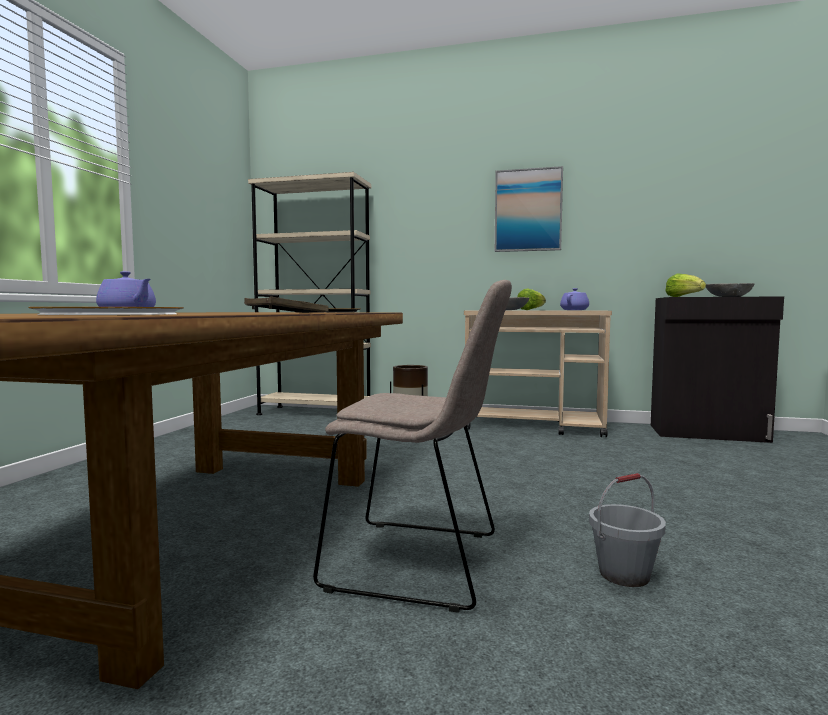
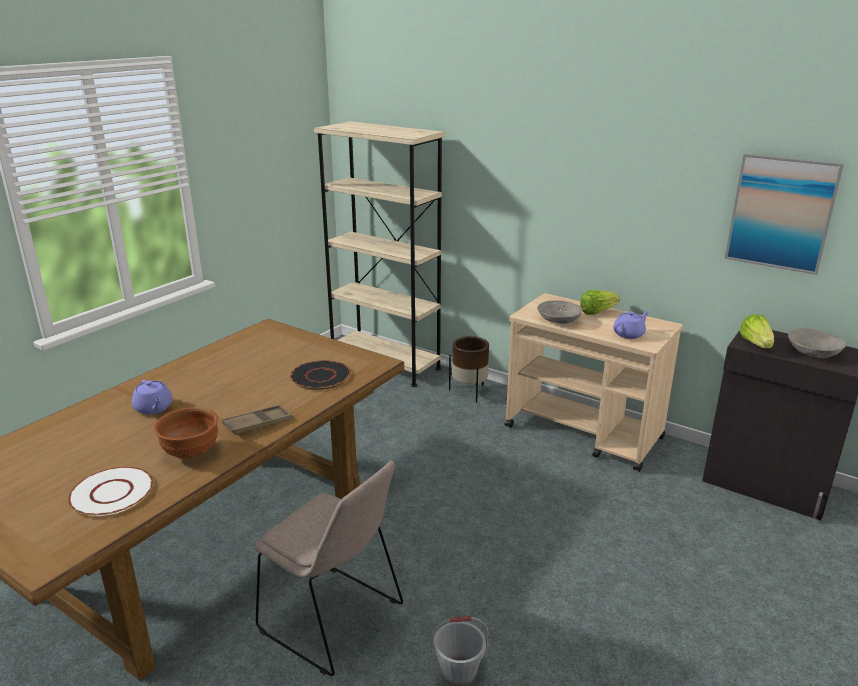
camera: 20 degrees right, 20 degrees up
(216, 313) = (190, 453): none -> brown bowl
(528, 210) = (613, 191): picture -> picture (781, 213)

